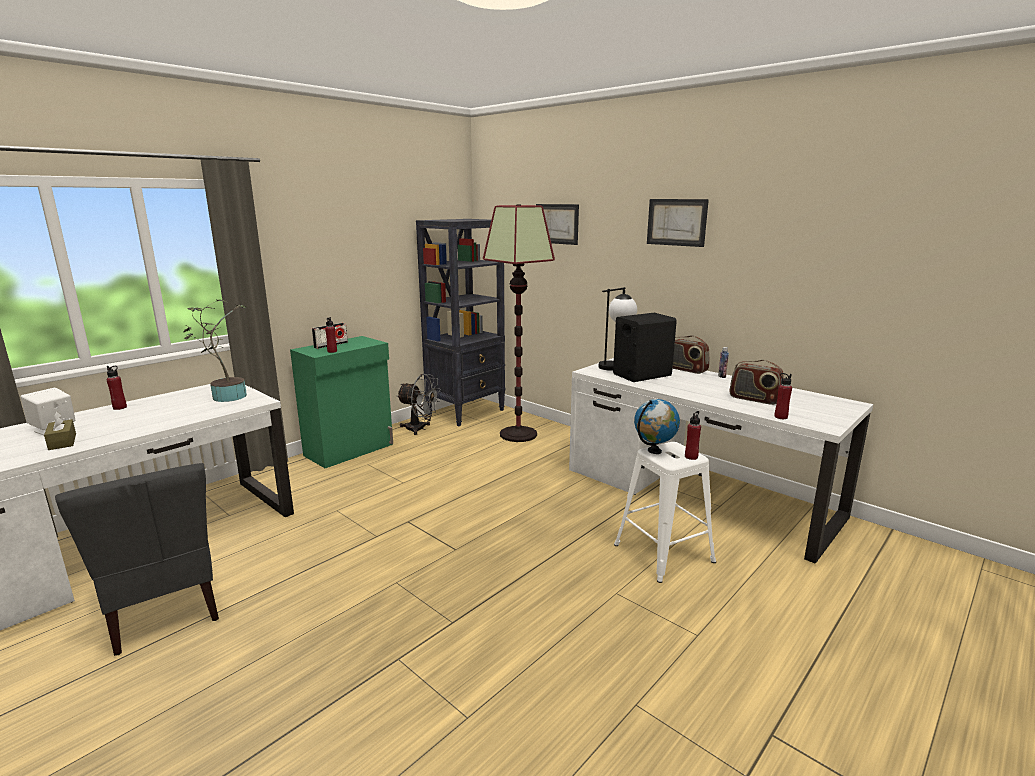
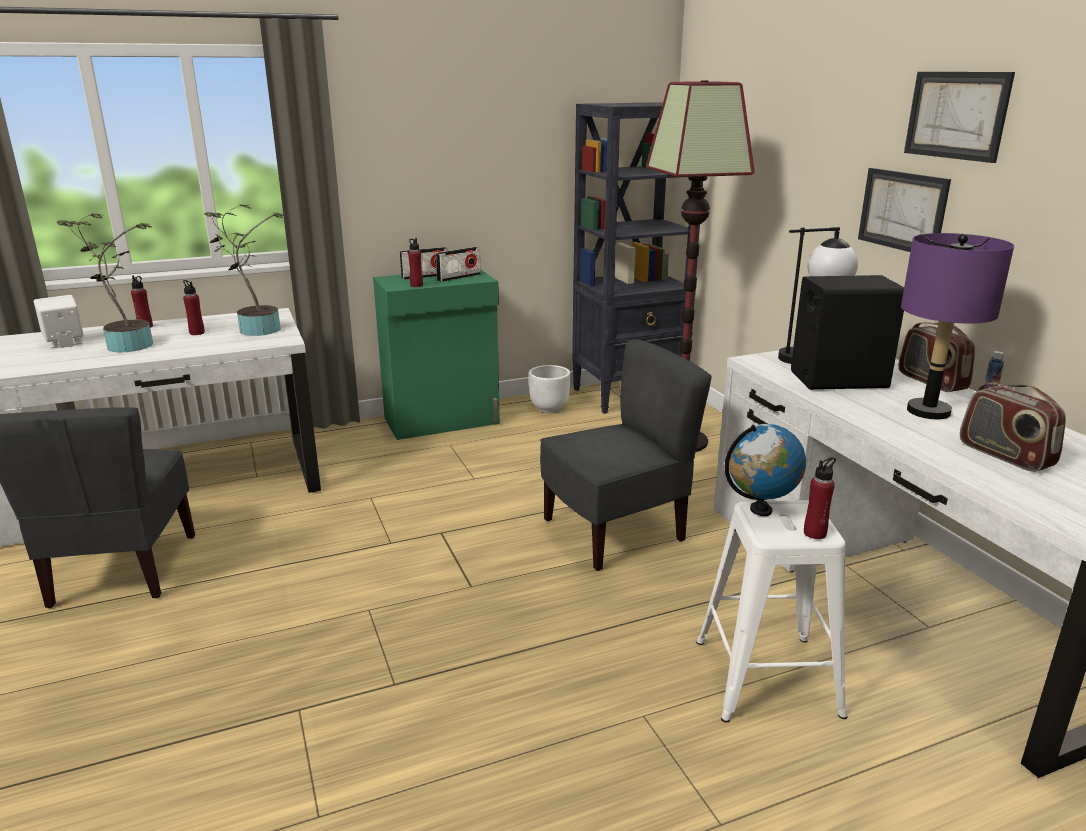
camera: 25 degrees right, 5 degrees up
(62, 442) = (56, 358): brown tissue box -> none
(121, 422) = (127, 344): none -> potted plant
(356, 343) = (459, 277): none -> radio
(420, 429) = (549, 408): grey fan -> white planter
(521, 495) = (615, 532): none -> grey chair
(557, 224) = (781, 113): picture -> picture (902, 211)
(701, 384) = (928, 411): none -> purple table lamp
(780, 417) = (1020, 497): red bottle -> red bottle (197, 333)

